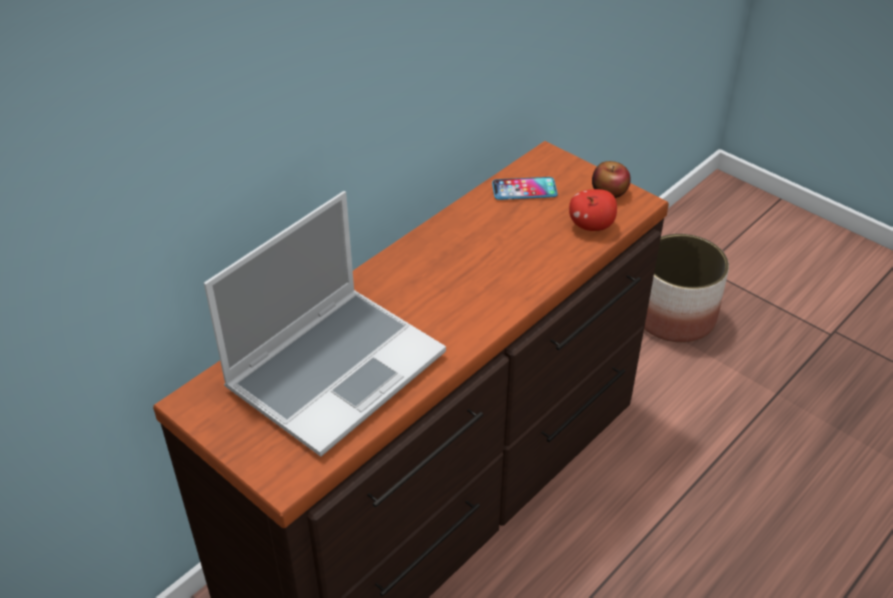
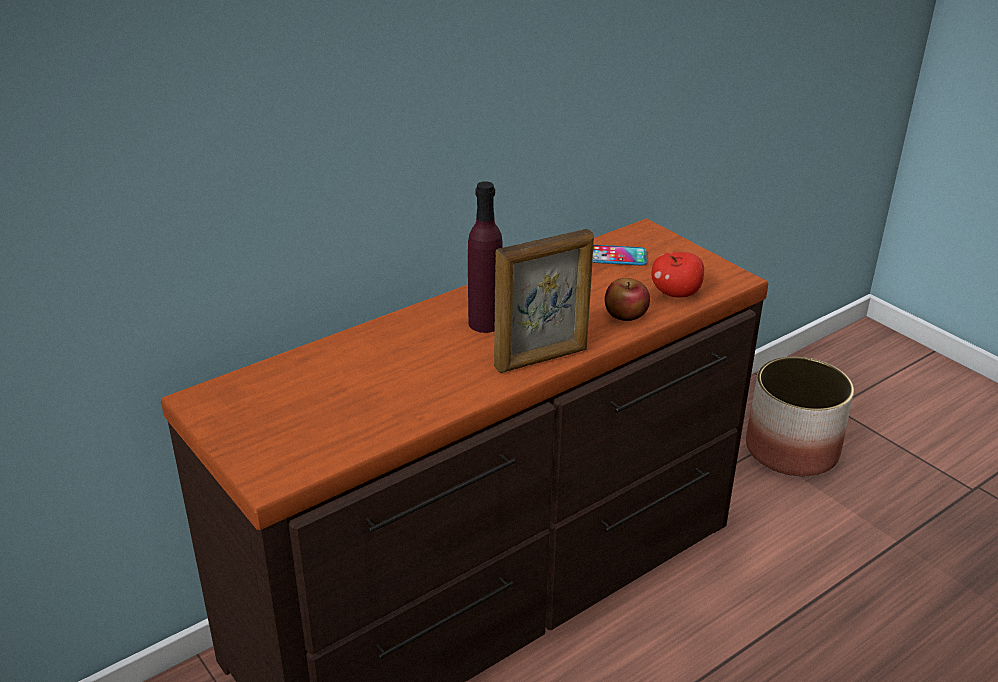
camera: 10 degrees right, 10 degrees down
(336, 369) = (360, 388): laptop -> none
(429, 281) = (485, 323): none -> purple bottle
(491, 315) = (542, 359): none -> picture frame
(609, 191) = (704, 266): apple -> apple (626, 314)

